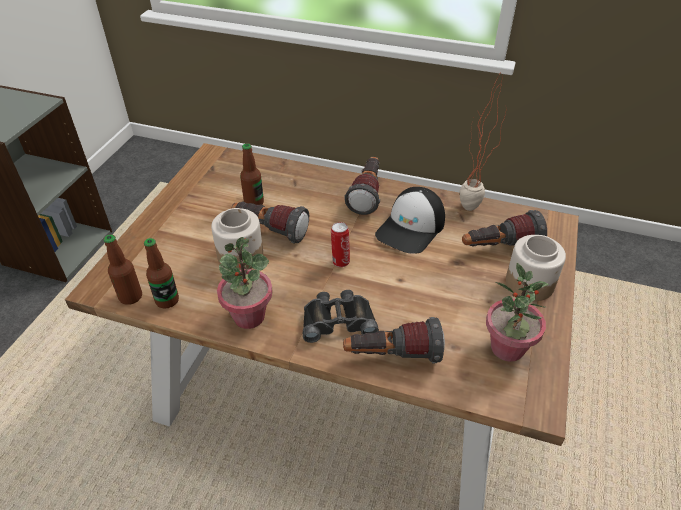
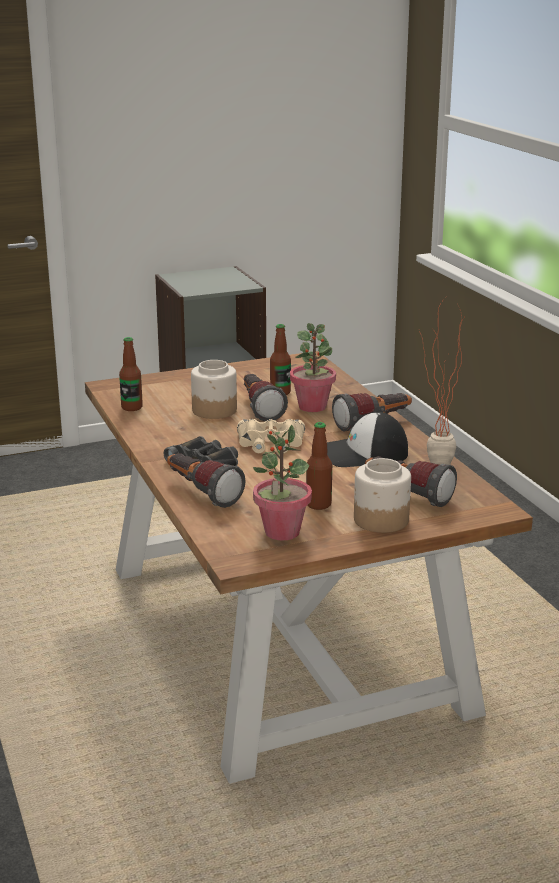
camera: 50 degrees right, 20 degrees down
(130, 297) = (117, 397): bottle -> bottle (318, 504)
(249, 316) = (160, 435): potted plant -> potted plant (312, 407)
(340, 261) = (270, 443): can -> beige binoculars

